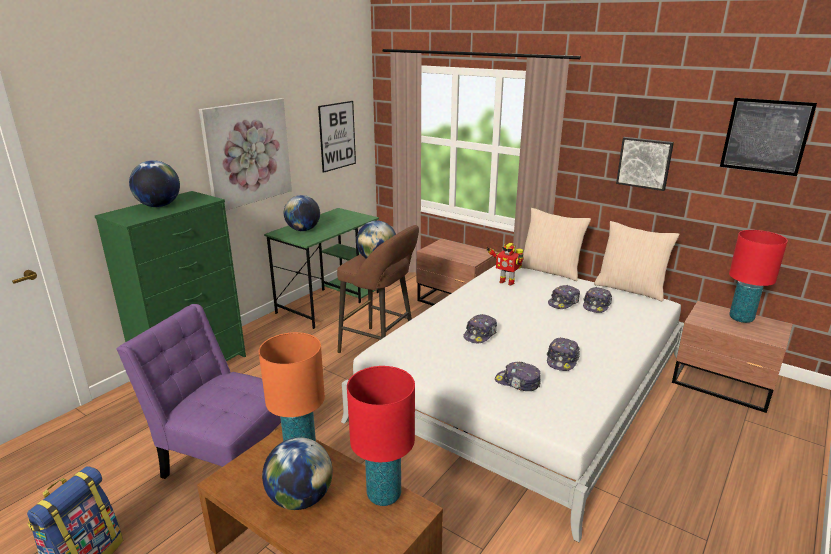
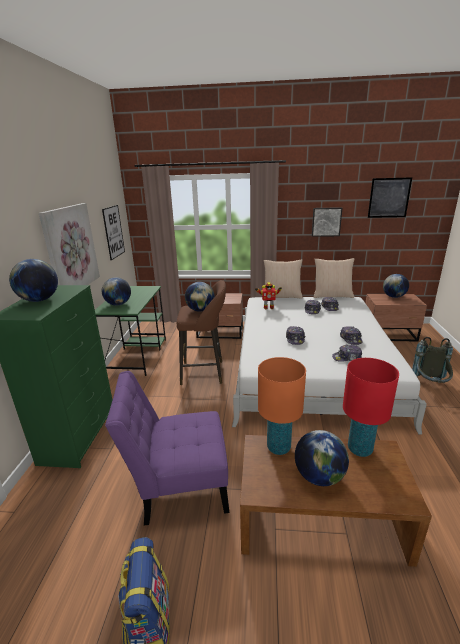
camera: 30 degrees left, 0 degrees up
(687, 486) = (429, 386): none -> grey backpack
(741, 318) = (394, 297): red table lamp -> globe

